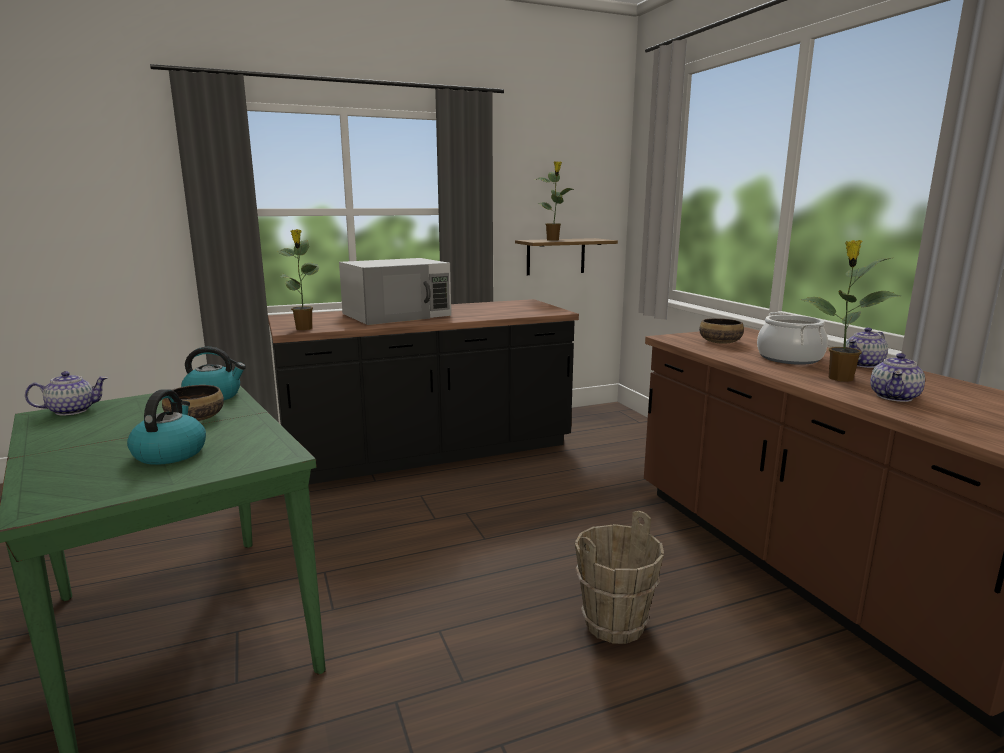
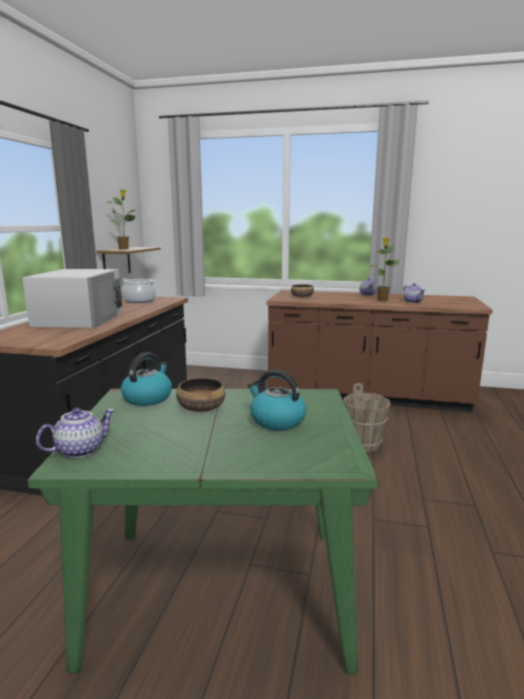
camera: 55 degrees left, 0 degrees up
(72, 410) = (80, 450): teapot -> teapot turned 45 degrees clockwise
(304, 329) = (59, 340): potted plant -> none
(789, 358) = (345, 297): cooking pot -> cooking pot (139, 301)

